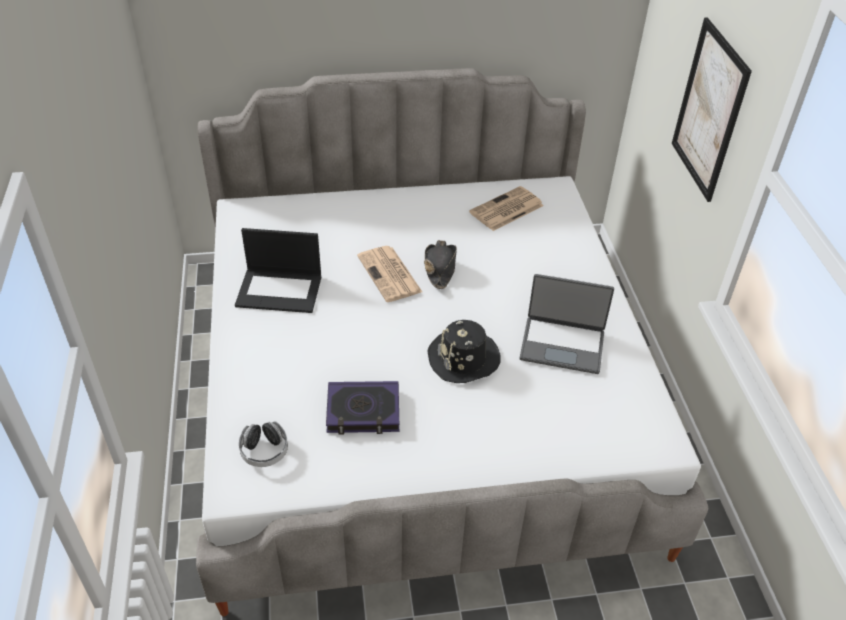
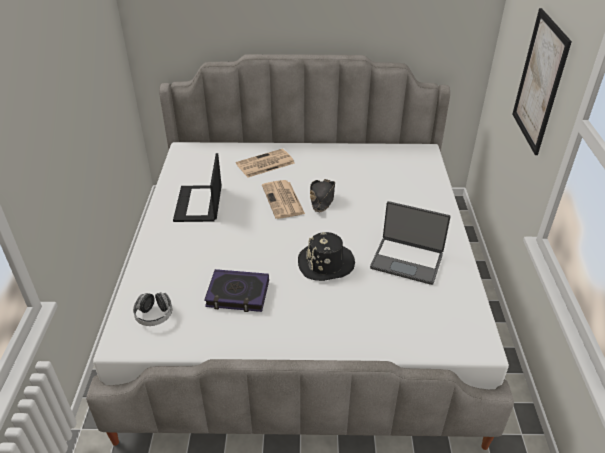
camera: 10 degrees right, 5 degrees down
(280, 290) = (199, 204): laptop -> laptop turned 75 degrees clockwise
(506, 210) = (382, 163): newspaper -> newspaper (264, 164)

